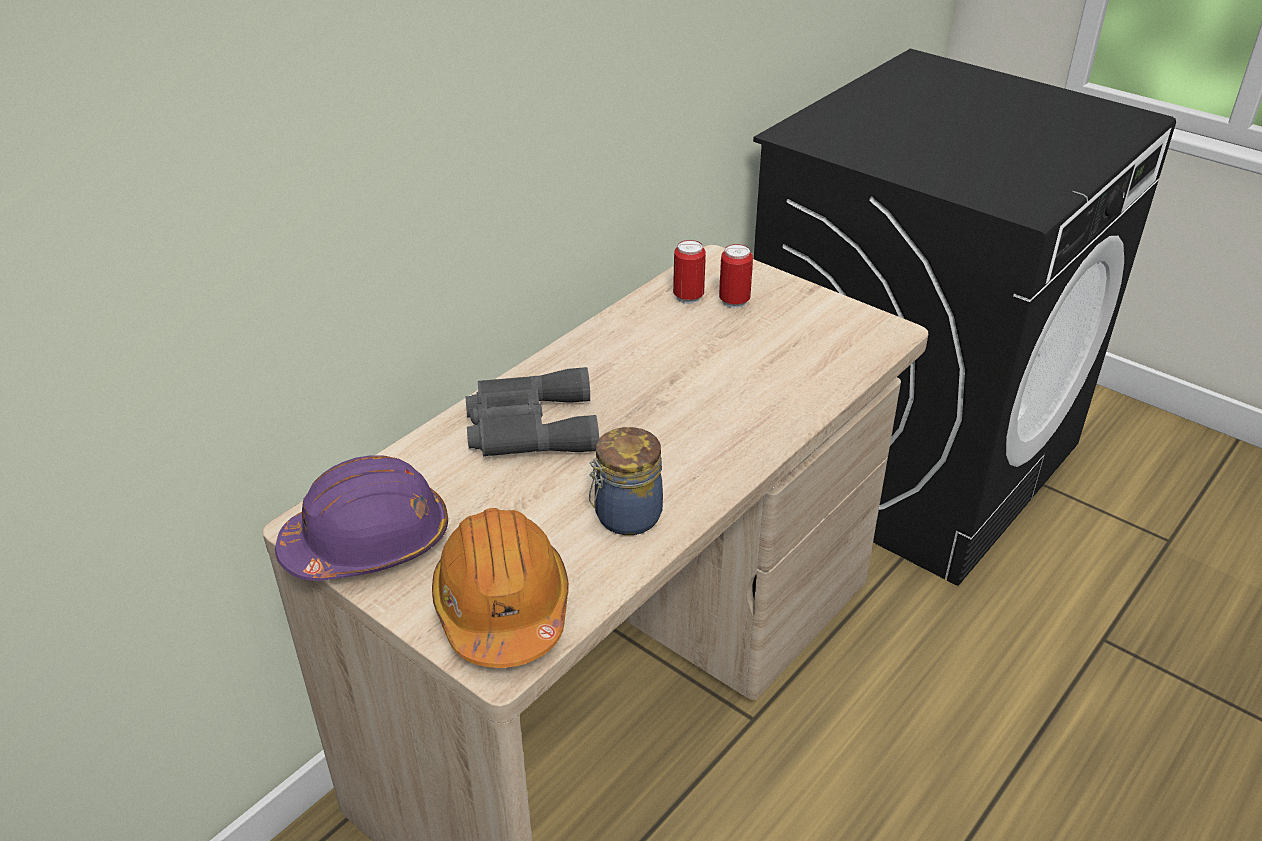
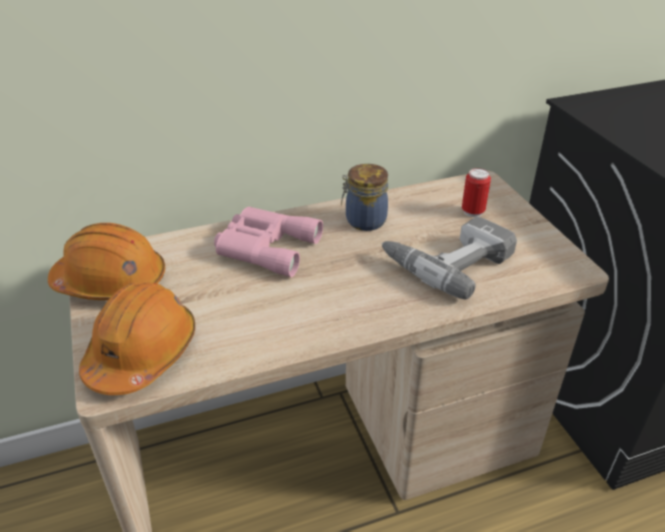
camera: 30 degrees right, 0 degrees up
(368, 543) = (111, 282): purple hard hat -> orange hard hat
(528, 426) = (265, 246): grey binoculars -> pink binoculars
(625, 517) = (268, 327): jar -> jar (364, 221)
(688, 297) = (443, 199): can -> none
(754, 368) = (447, 260): none -> power drill

